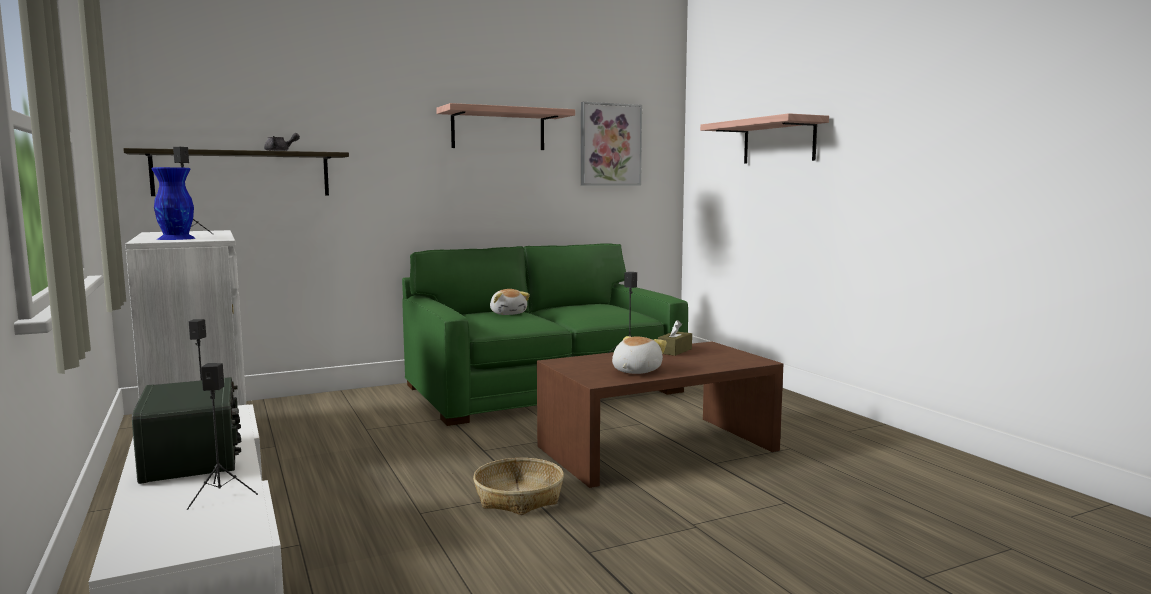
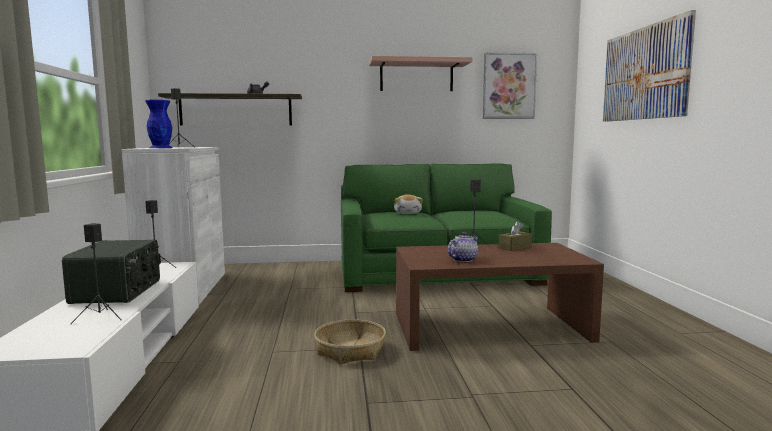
camera: 20 degrees right, 0 degrees up
(635, 371) = (462, 259): plush toy -> teapot
(778, 141) = (644, 73): shelf -> picture

